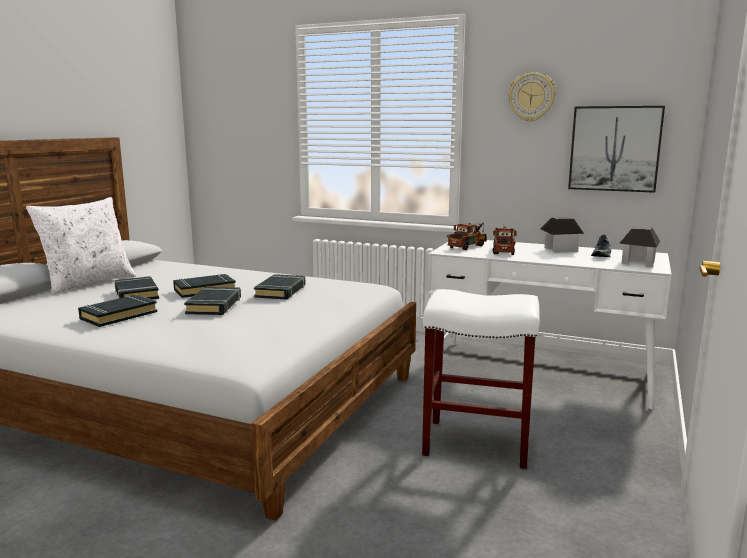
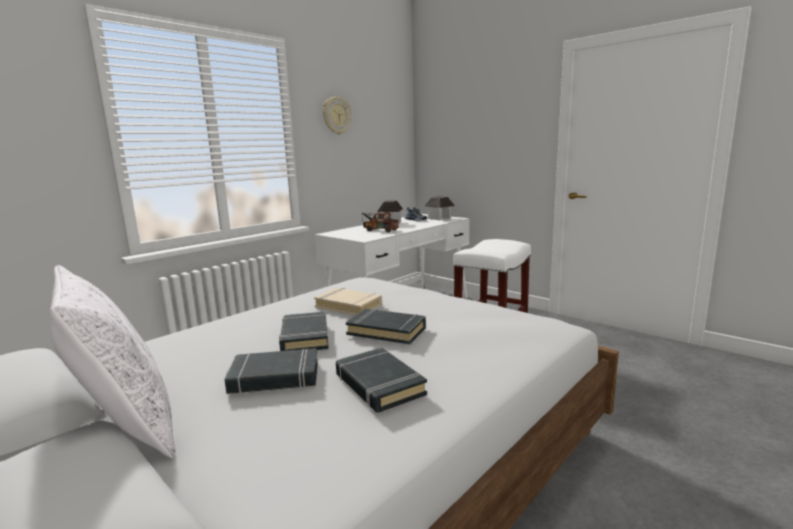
camera: 70 degrees left, 0 degrees up
(281, 291) = (349, 306): black book -> beige book
(468, 246) = (353, 234): toy truck -> none
(614, 148) = (382, 153): picture -> none

